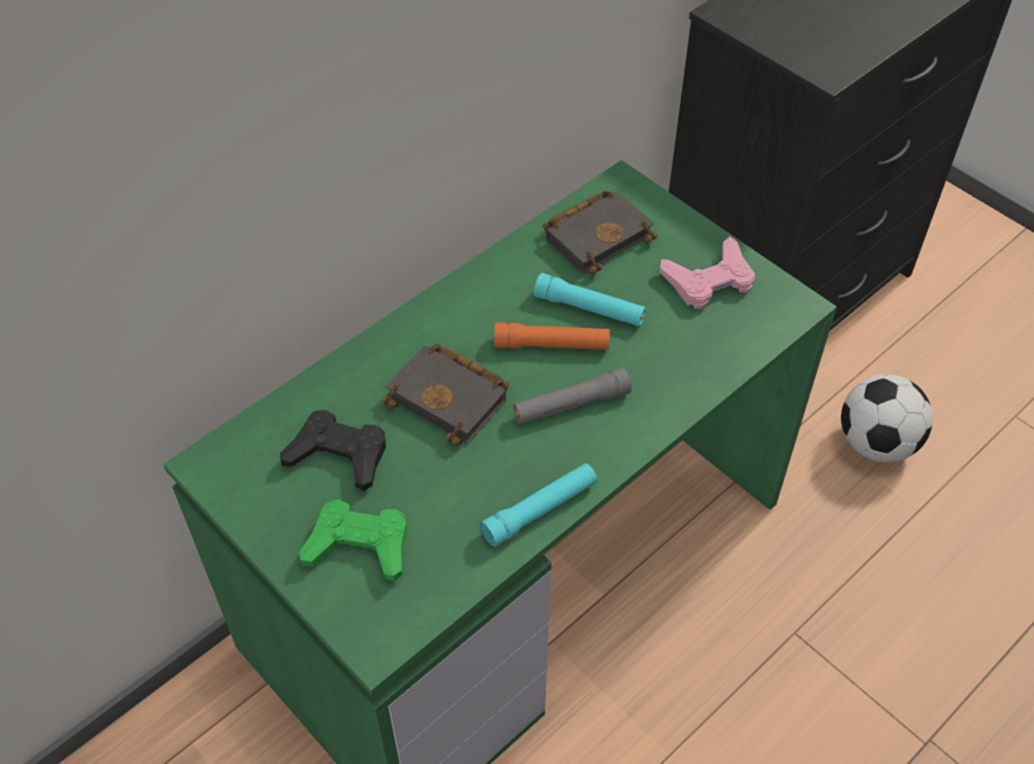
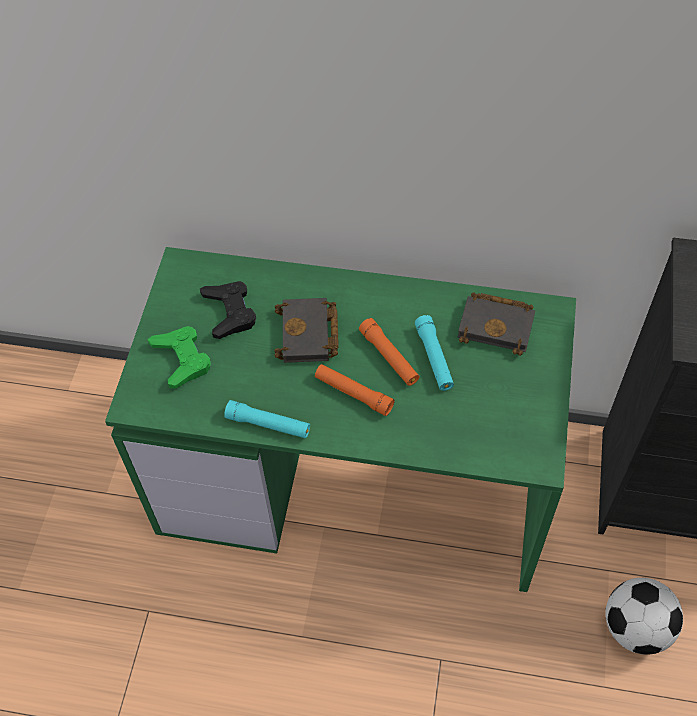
camera: 55 degrees right, 5 degrees up
(571, 405) = (353, 393): grey flashlight -> orange flashlight
(709, 280) = (516, 405): pink game controller -> none

